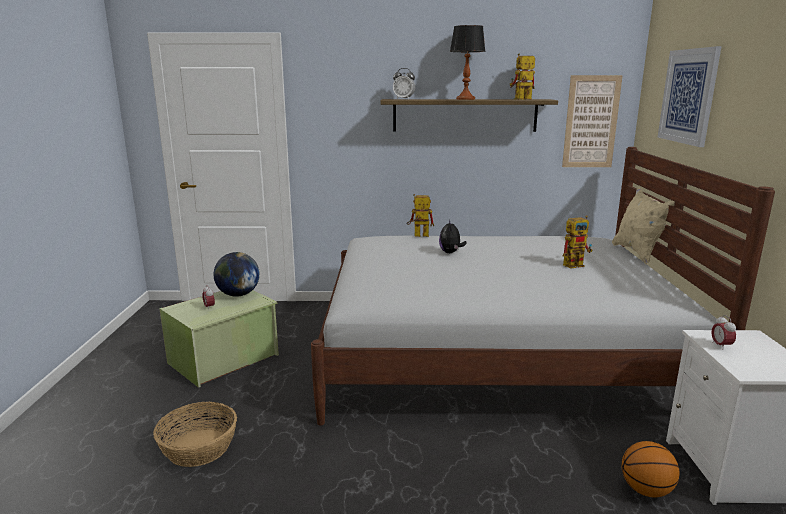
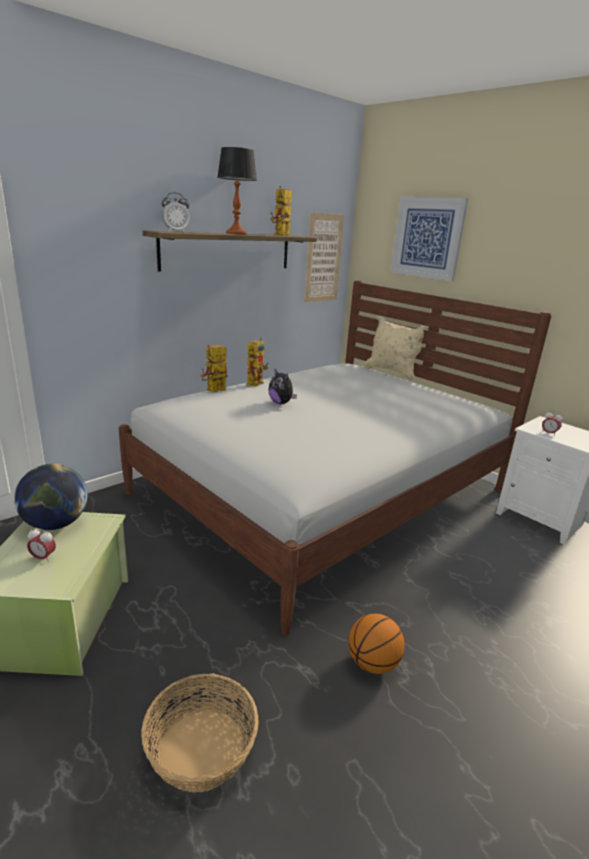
camera: 45 degrees left, 5 degrees up
(575, 264) = (384, 391): toy robot -> toy robot (255, 382)
(646, 490) = (533, 554): basketball -> basketball (373, 663)

